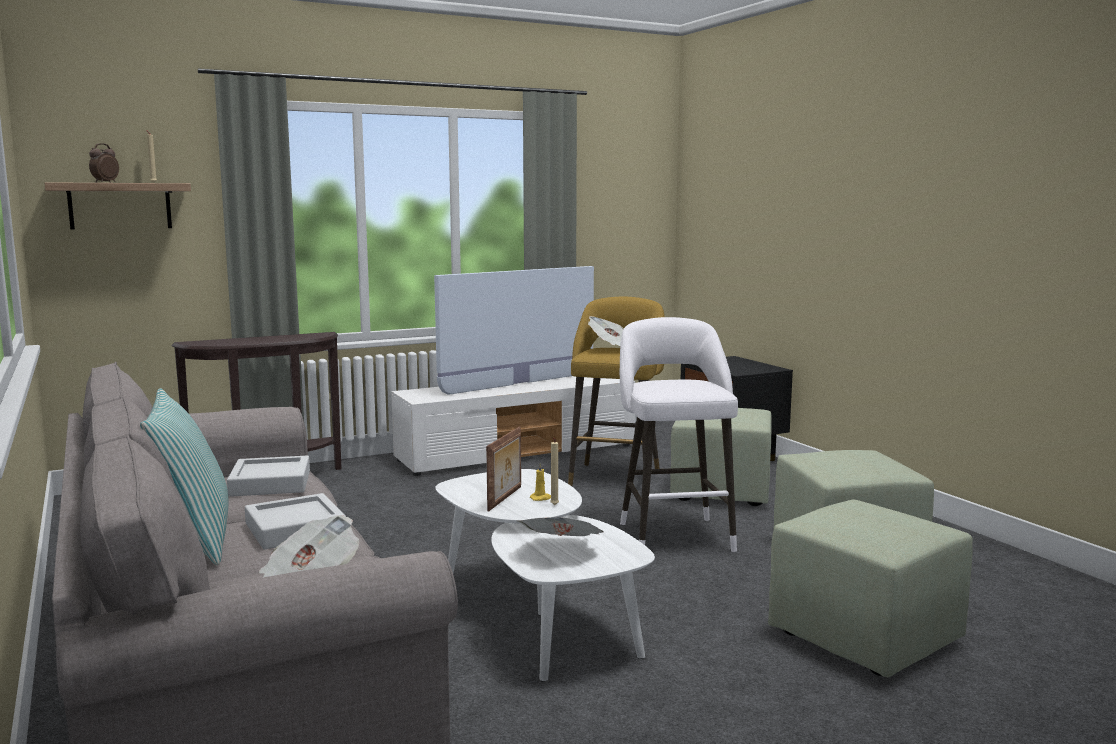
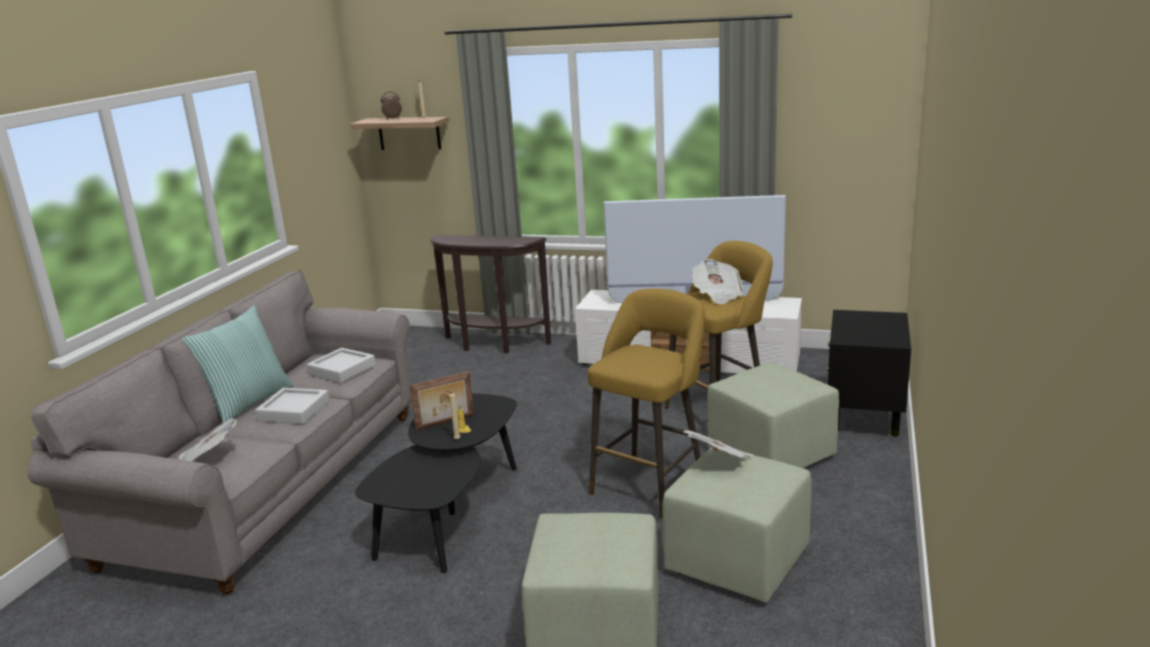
camera: 45 degrees right, 10 degrees up
(536, 613) = (451, 511): white coffee table -> black coffee table
(562, 550) = (410, 477): newspaper -> newspaper (719, 461)
(674, 534) = (651, 483): white stool -> yellow stool

